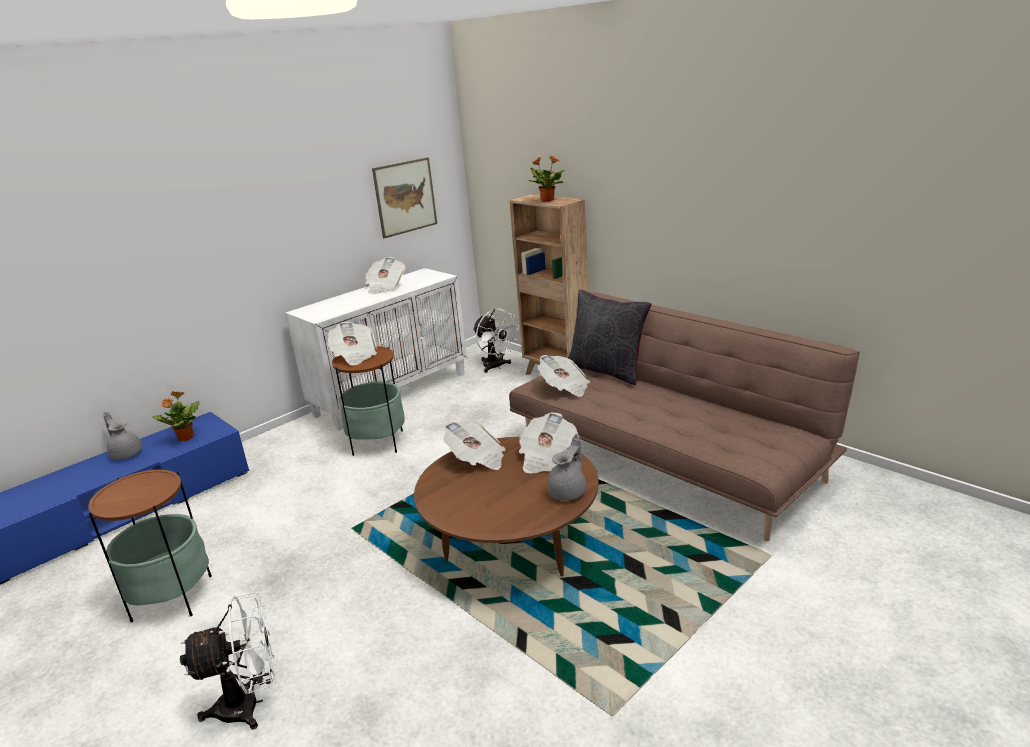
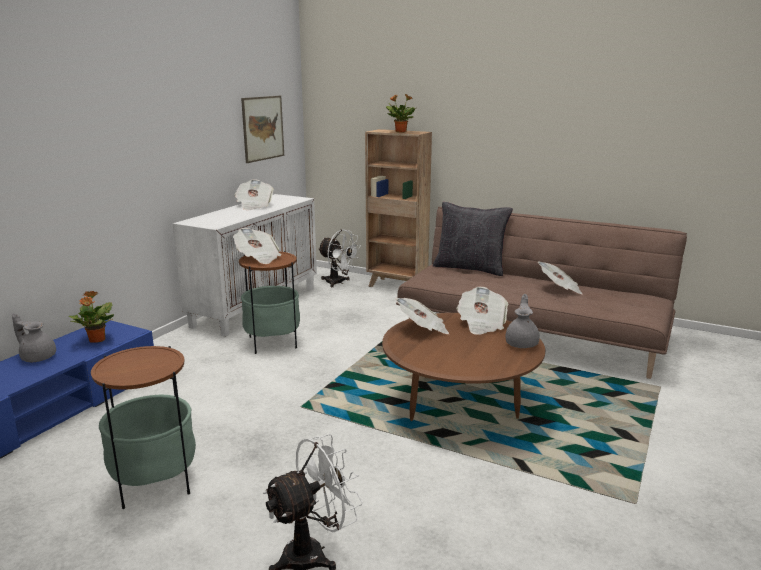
camera: 20 degrees left, 5 degrees down
(565, 388) = (448, 280): newspaper -> newspaper (559, 289)

